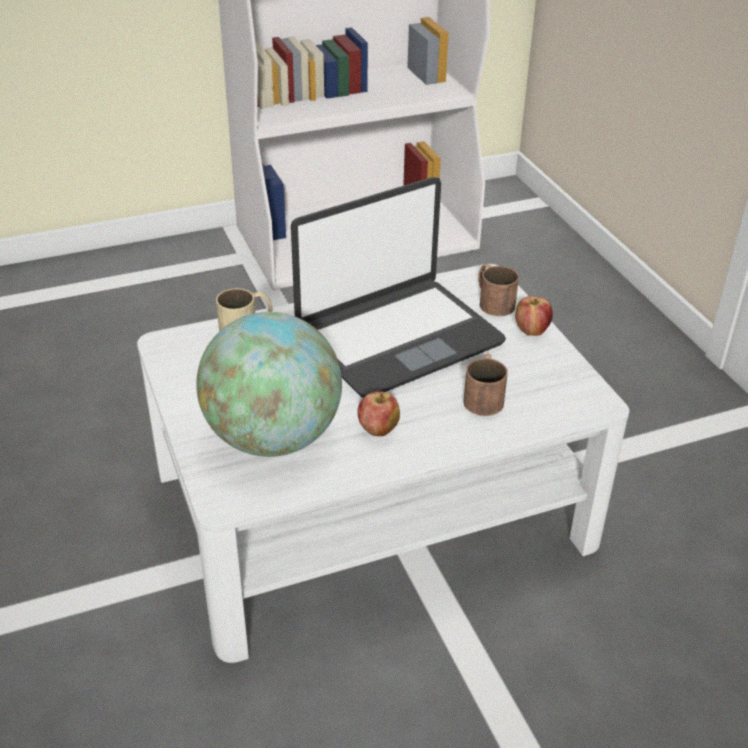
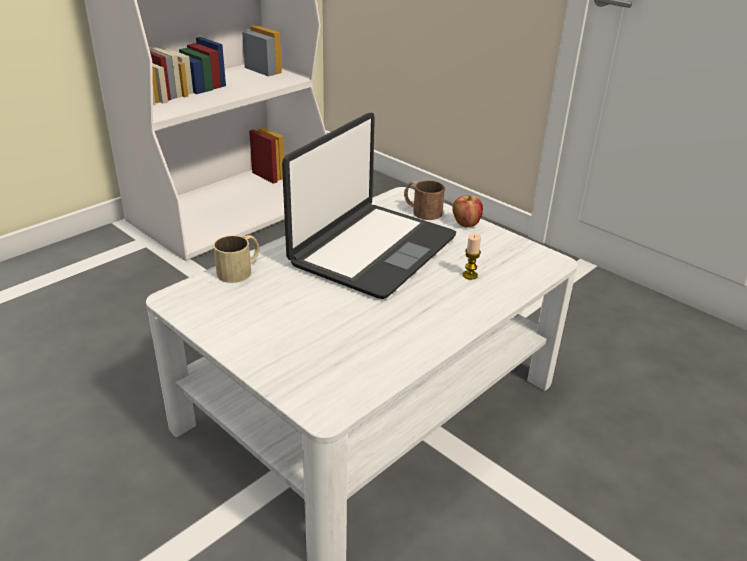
camera: 25 degrees left, 5 degrees down
(273, 438) = (329, 349): globe -> none
(378, 430) = (411, 320): apple -> none
(484, 396) = (470, 275): brown mug -> candle

